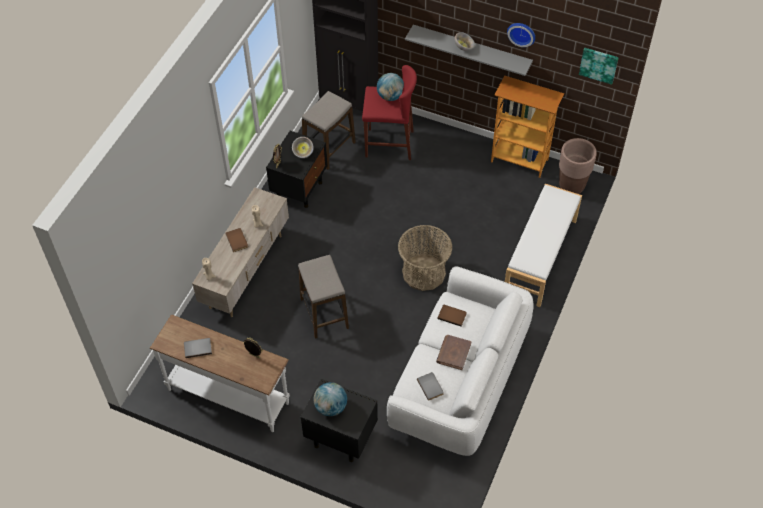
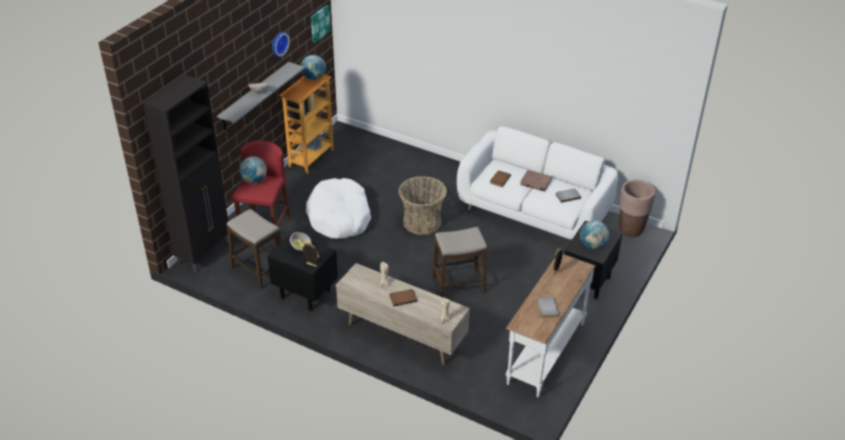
camera: 85 degrees left, 15 degrees down
(420, 199) = (339, 217): none -> white dog bed
(541, 257) = (416, 159): white bench -> none
(547, 98) = (314, 78): none -> globe
(571, 186) = (347, 136): brown planter -> brown planter (631, 230)

